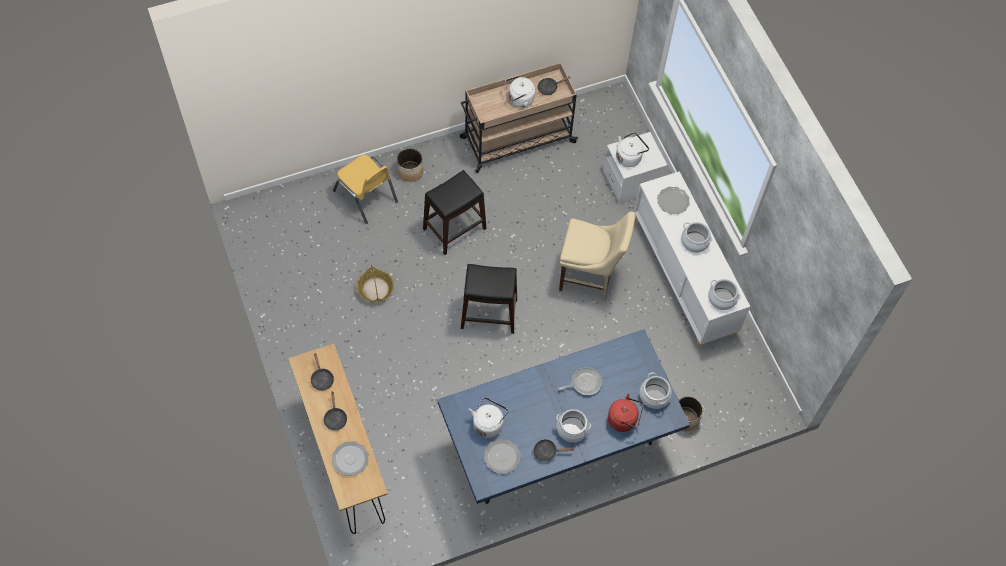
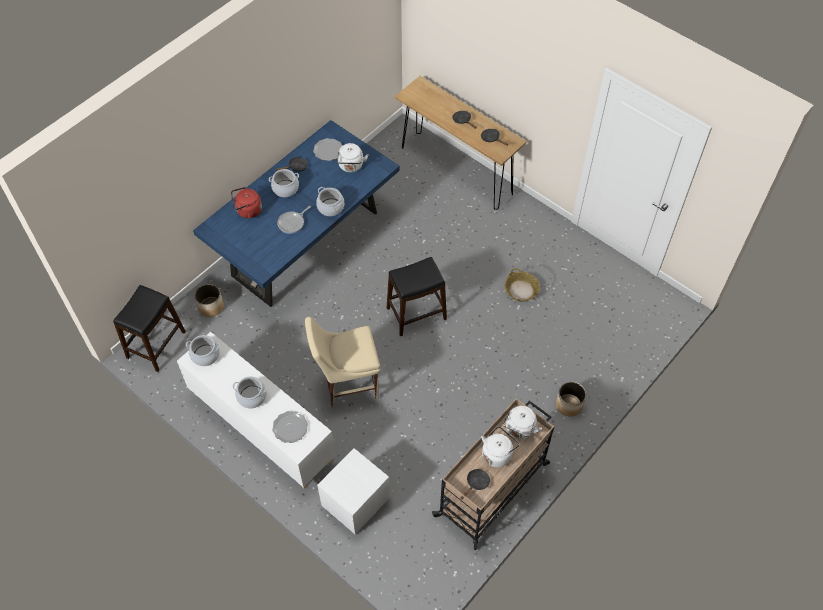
camera: 155 degrees right, 5 degrees down
(350, 459) = (434, 103): plate -> none
(366, 196) = (589, 362): yellow chair -> none
(455, 229) = (492, 371): black stool -> black stool (155, 345)
(629, 157) = (359, 474): white kettle -> white kettle (519, 430)
(654, 396) = (230, 238): cooking pot -> cooking pot (330, 207)

